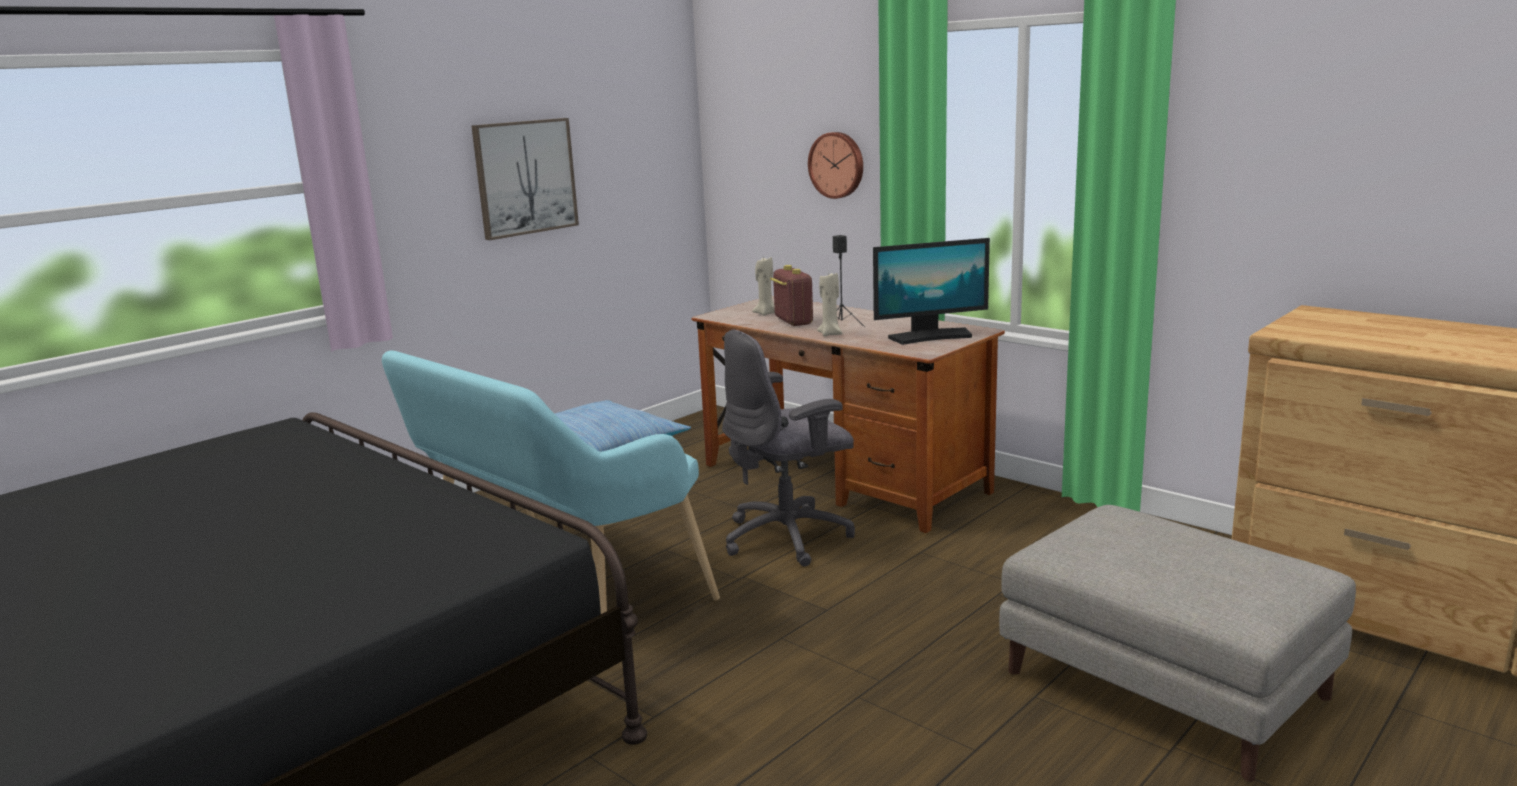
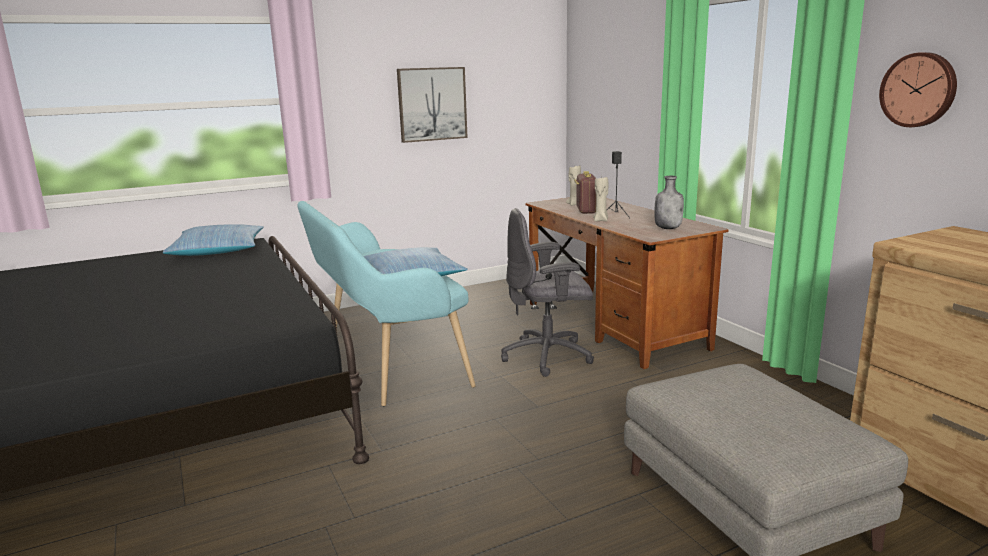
camera: 20 degrees right, 0 degrees up
(243, 449) = (218, 251): none -> pillow
(837, 165) = (641, 104): wall clock -> wall clock (919, 90)
(930, 336) = (668, 228): monitor -> grey bottle

